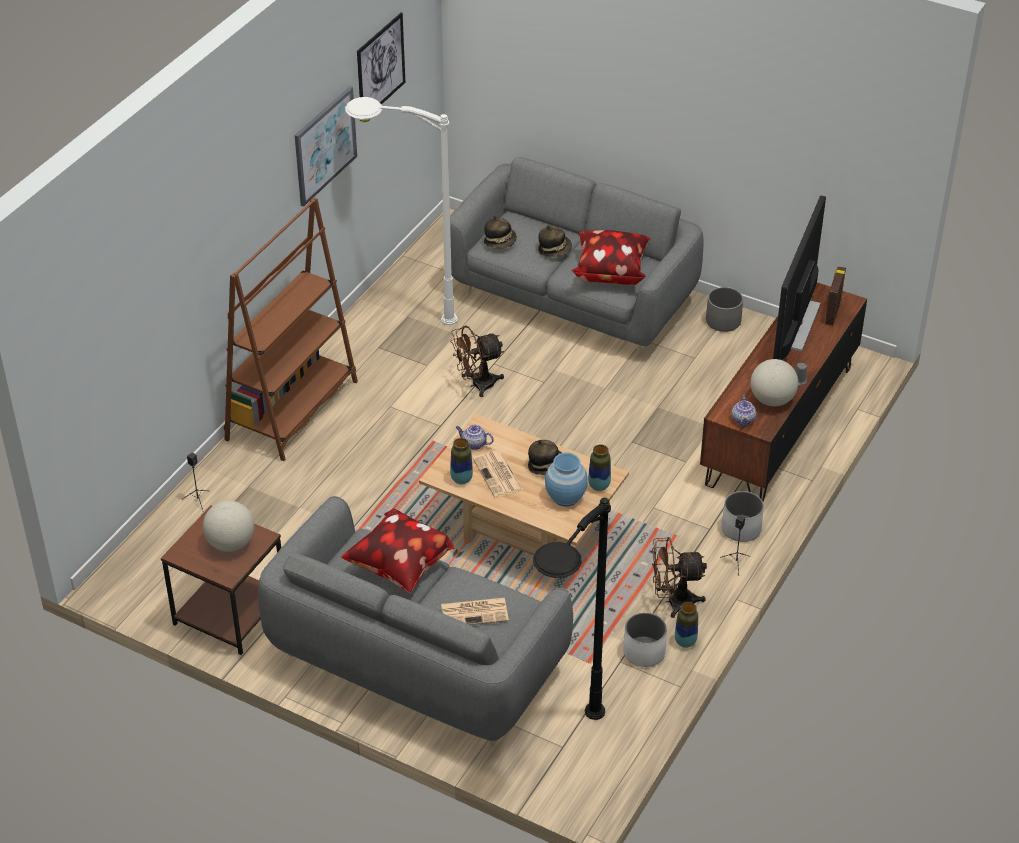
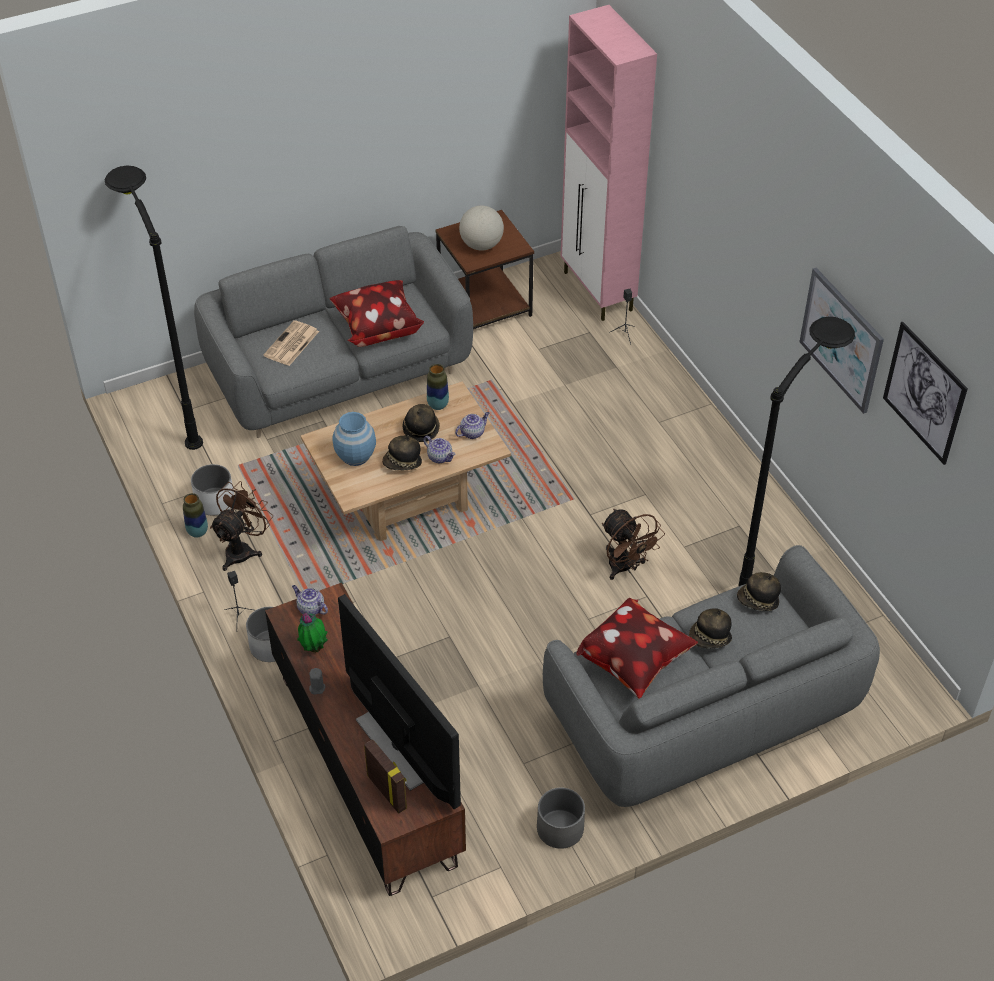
camera: 125 degrees right, 5 degrees up
(148, 544) = (598, 292): none -> pink cabinet
(292, 410) = (692, 430): brown bookcase -> none
(396, 317) = (776, 560): white floor lamp -> black floor lamp
(477, 385) = (625, 568): brown fan -> brown fan turned 135 degrees clockwise
(498, 475) = (421, 429): newspaper -> hat
(519, 448) = (440, 457): none -> teapot
(599, 486) = (346, 482): vase -> none
(772, 400) = (314, 648): globe -> potted plant

